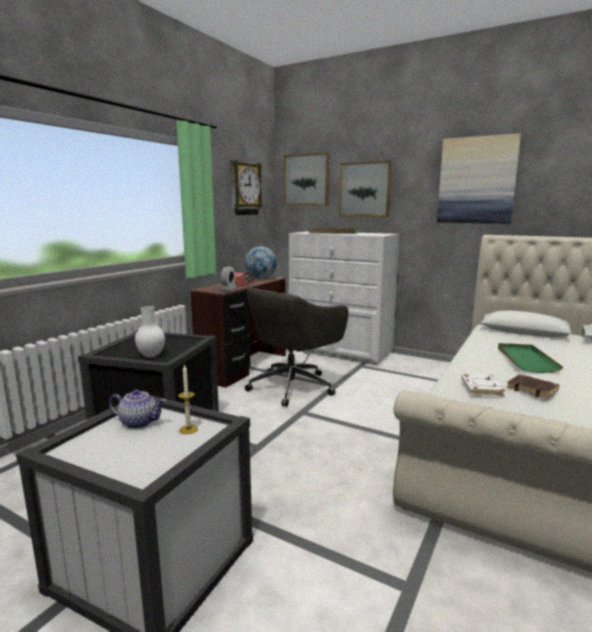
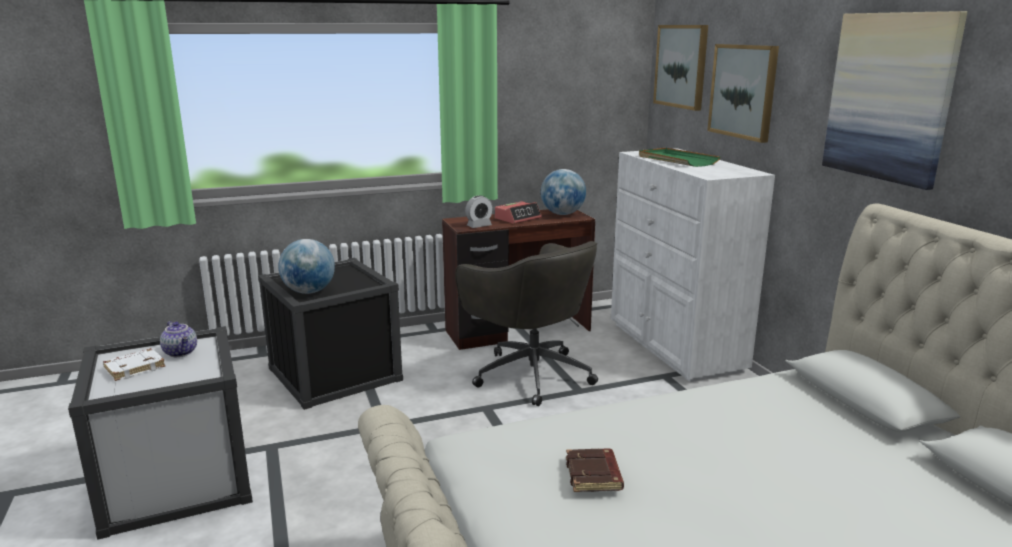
camera: 40 degrees right, 5 degrees up
(151, 356) = (309, 292): white vase -> globe
(188, 429) = (193, 371): candle -> none
(244, 188) = (577, 80): wall clock -> none
(293, 386) = (530, 374): grey office chair -> grey office chair turned 120 degrees counterclockwise
(481, 388) = (535, 445): white book -> white book (135, 368)
(525, 360) = (714, 439): green tray -> none

